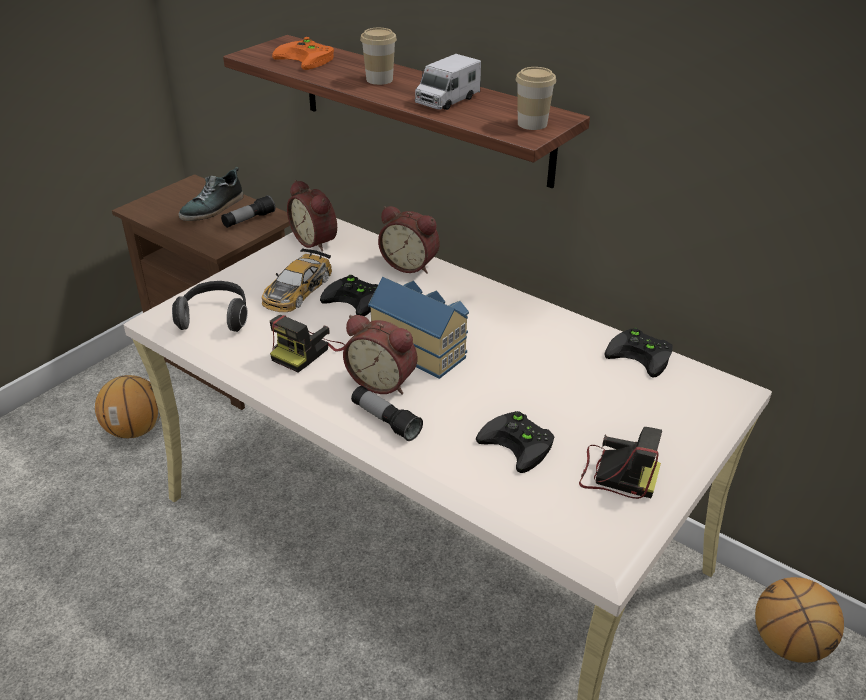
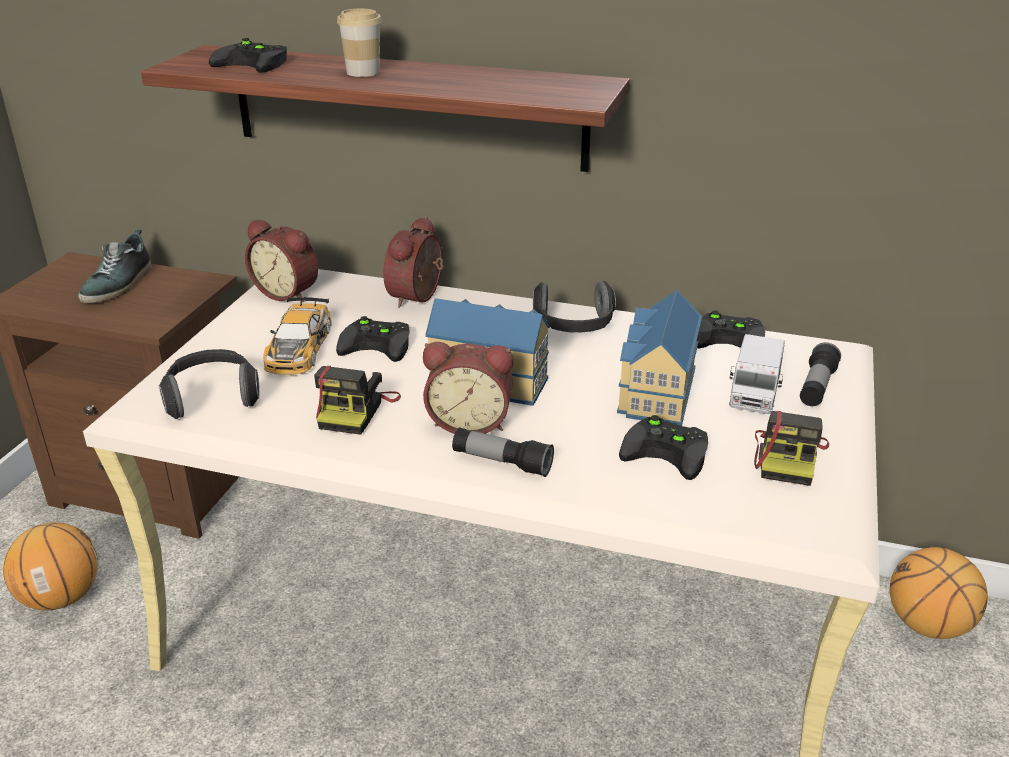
camera: 20 degrees left, 5 degrees down
(249, 220) = (175, 289): flashlight -> flashlight (816, 387)
(308, 59) = (255, 63): orange game controller -> black game controller
(410, 264) = (419, 297): alarm clock -> alarm clock turned 105 degrees clockwise
(447, 100) = (461, 81): toy truck -> toy truck (754, 393)
(516, 316) = (574, 327): none -> headphones
(532, 124) = (578, 90): cup -> none
(543, 389) = (654, 391): none -> toy house
(616, 474) = (788, 457): camera -> camera turned 105 degrees clockwise

